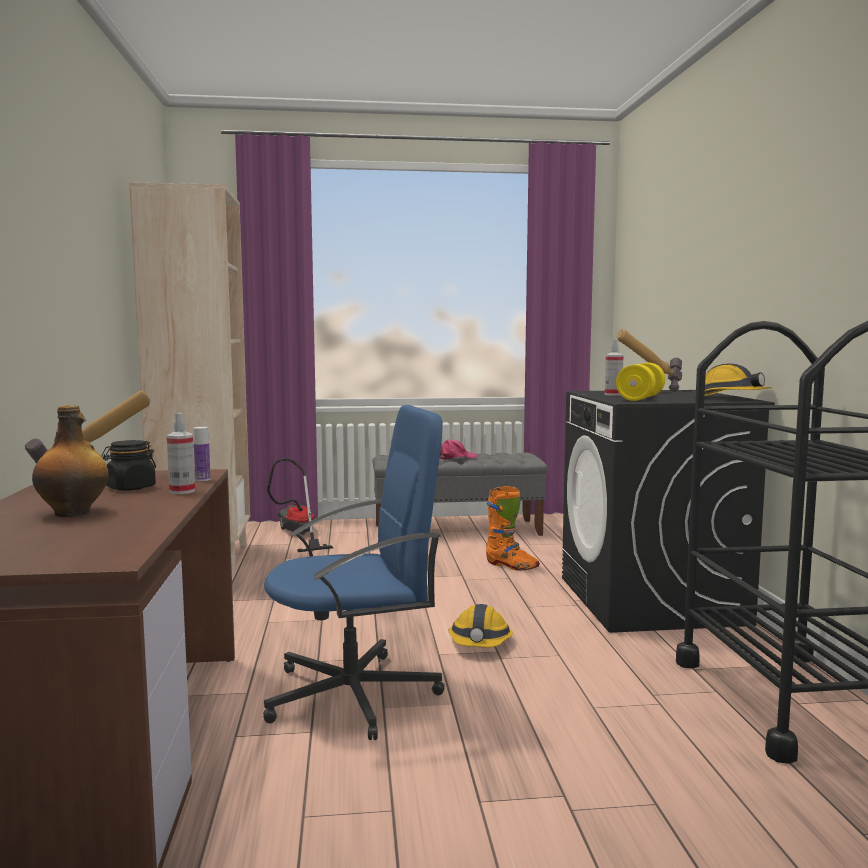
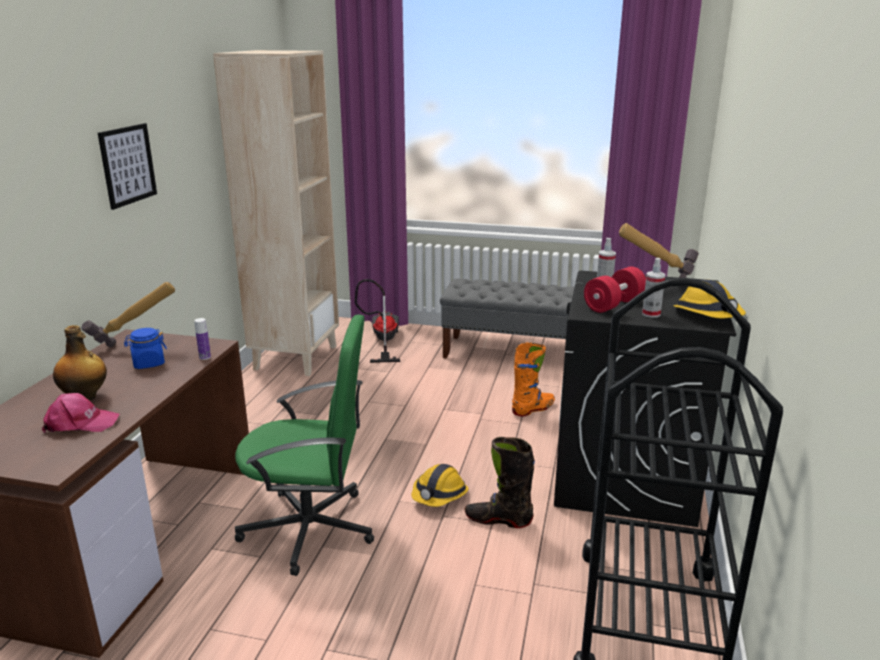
camera: 20 degrees right, 15 degrees up
(62, 267) = (127, 165): none -> picture
(130, 488) = (148, 363): black jar -> blue jar
(182, 491) = (175, 375): spray bottle -> spray bottle (651, 314)
(355, 695) = (311, 529): blue office chair -> green office chair
(456, 458) = (519, 292): pink cap -> pink cap (80, 423)
(511, 566) = (533, 409): orange boot -> orange boot turned 90 degrees counterclockwise
(563, 651) = (498, 519): none -> black boot
(640, 398) = (614, 305): yellow dumbbell -> red dumbbell

